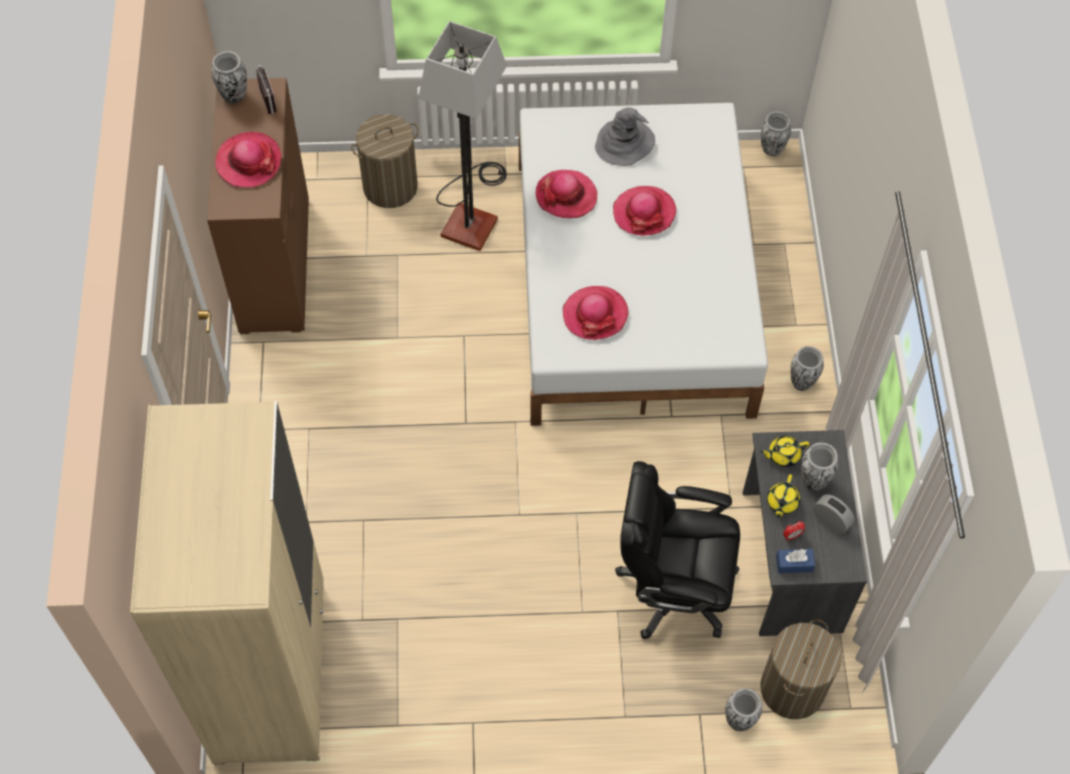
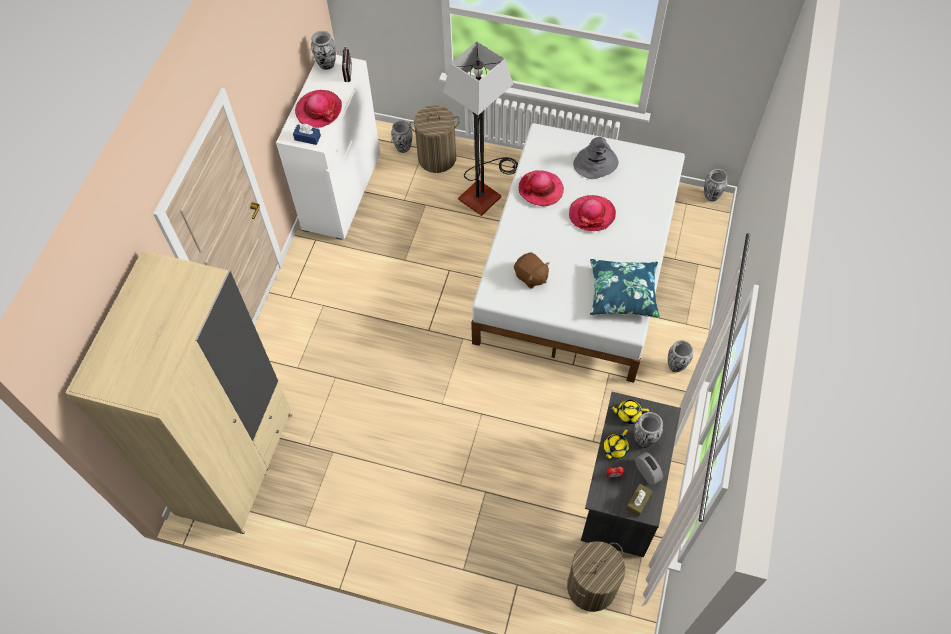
camera: 20 degrees right, 0 degrees up
(275, 265) = (342, 191): brown dresser -> white dresser
(595, 314) = (531, 276): hat -> brown plush toy
(673, 588) = (531, 487): black office chair -> none
(719, 305) = (623, 293): none -> blue pillow
(739, 720) = (544, 598): vase -> vase (403, 148)
(794, 564) = (608, 497): blue tissue box -> blue tissue box (307, 138)
(832, 559) = (638, 502): none -> brown tissue box

